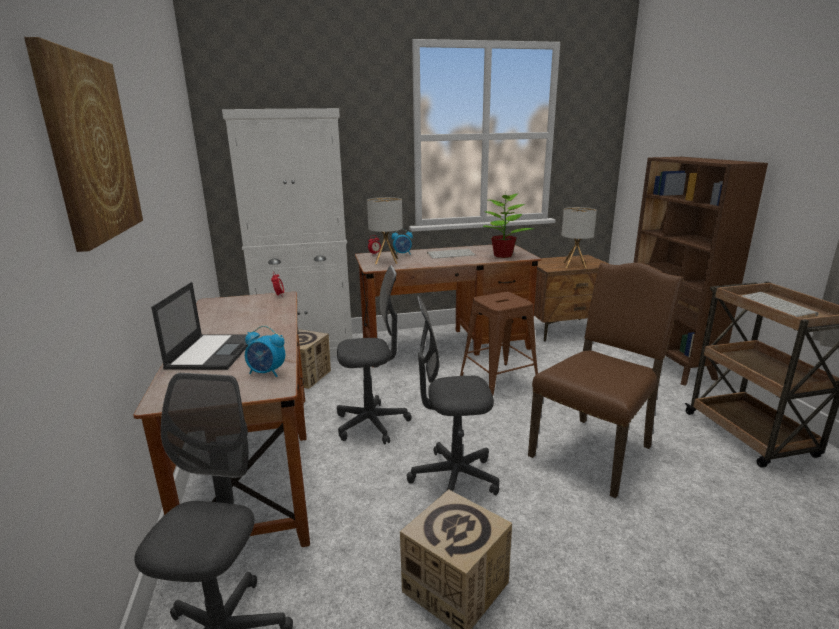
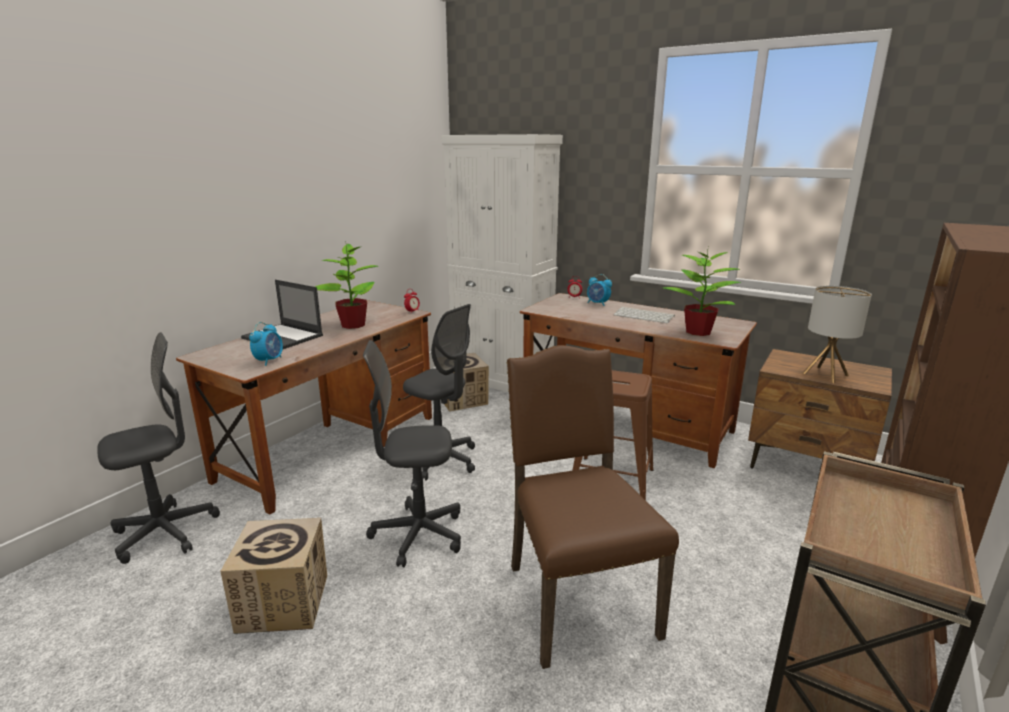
camera: 45 degrees right, 0 degrees up
(89, 148) = (197, 170): picture -> none
(212, 352) = (283, 337): laptop -> laptop turned 75 degrees clockwise
(254, 320) = (353, 325): none -> potted plant
(267, 372) = (269, 361): alarm clock -> alarm clock turned 135 degrees counterclockwise
(387, 261) = (565, 306): table lamp -> none
(454, 478) = (418, 535): grey office chair -> grey office chair turned 45 degrees counterclockwise
(595, 451) = (576, 598): brown chair -> brown chair turned 105 degrees counterclockwise
(777, 306) = (883, 522): keyboard -> none

